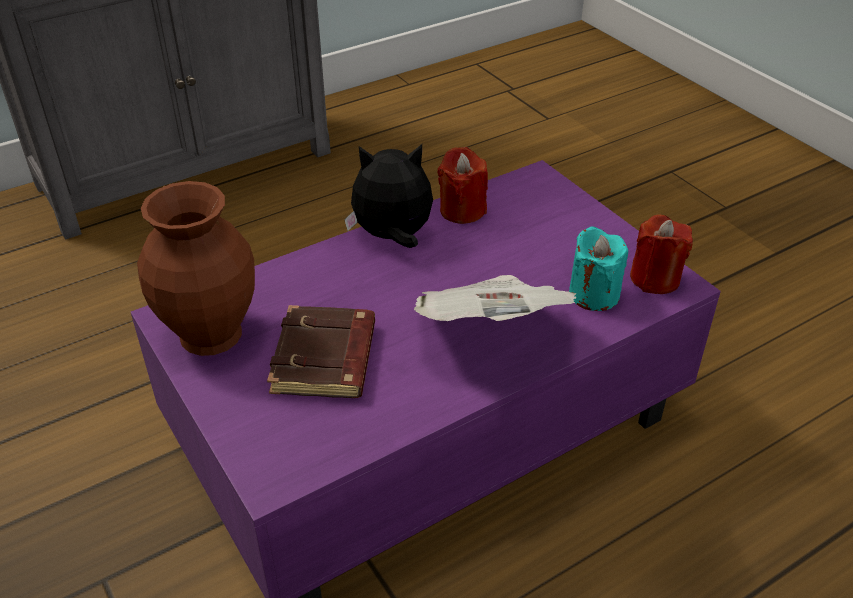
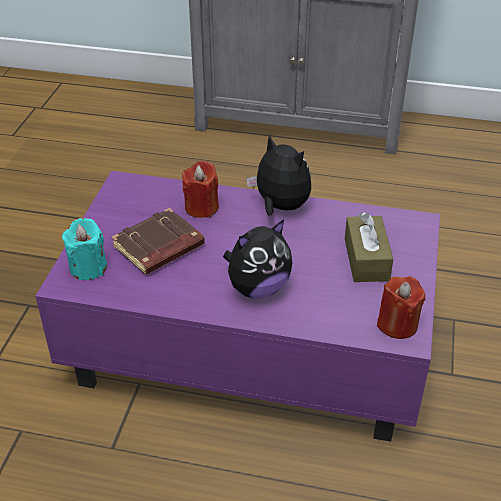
camera: 45 degrees right, 0 degrees up
(213, 333) = (129, 202): brown vase -> none
(462, 210) = (341, 215): red candle -> red candle (201, 207)
(491, 330) = (257, 288): newspaper -> plush toy
(545, 238) = (366, 259): none -> brown tissue box
(594, 294) = (344, 308): turquoise candle -> turquoise candle (88, 268)

